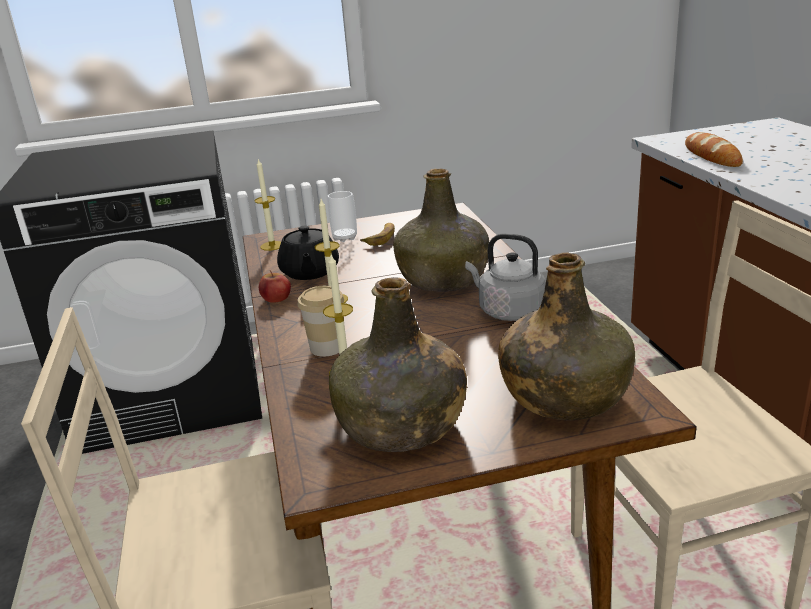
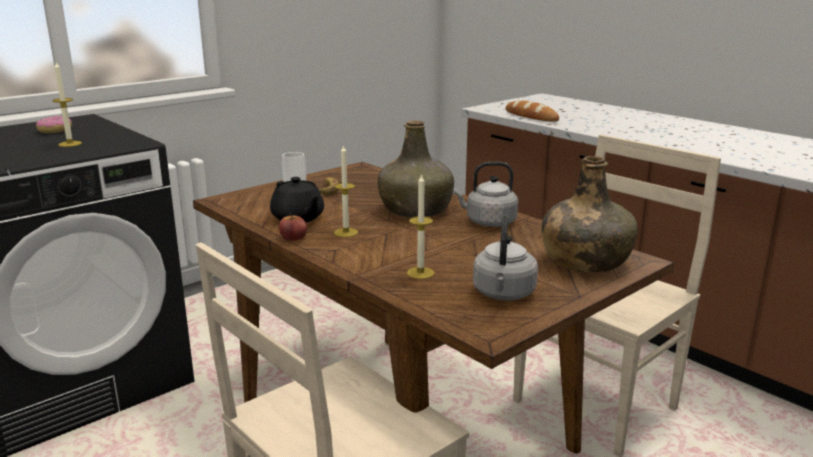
camera: 30 degrees left, 5 degrees down
(154, 149) = (55, 130): none -> donut
(272, 246) = (235, 204): candle -> candle (70, 144)
(327, 348) = (384, 261): cup -> none
(401, 426) = (503, 294): green bottle -> grey kettle

